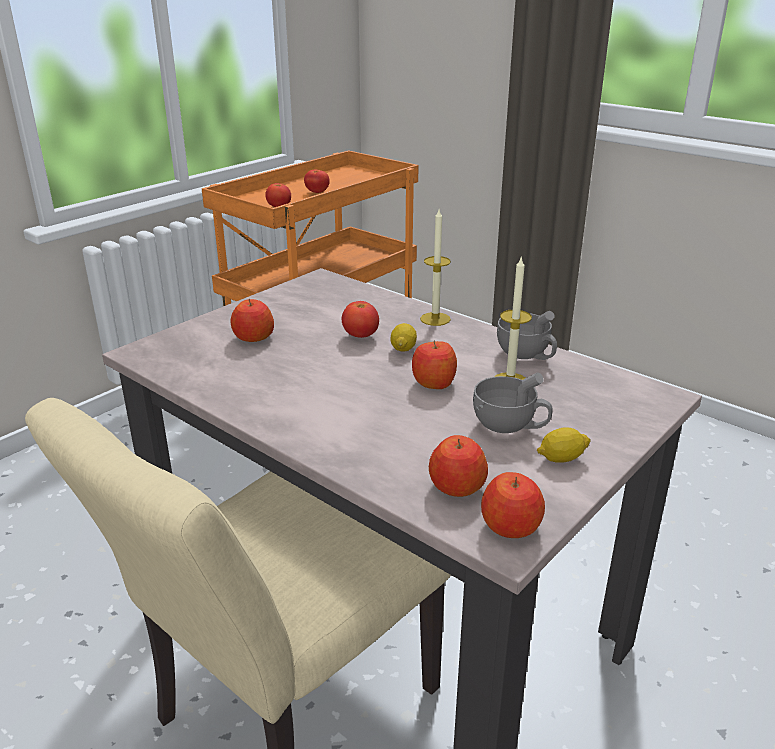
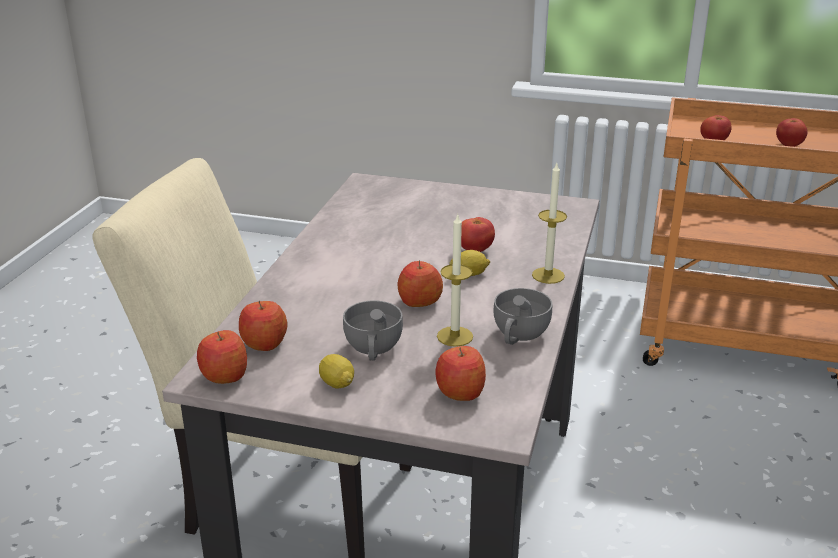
camera: 65 degrees right, 0 degrees up
(253, 337) = (427, 211): apple -> apple (460, 392)

